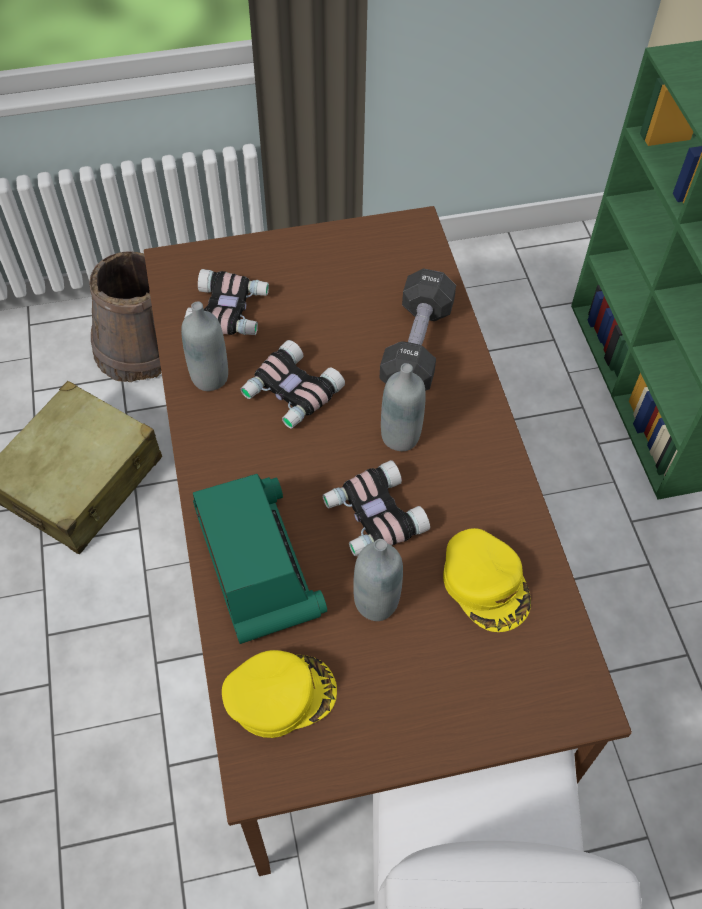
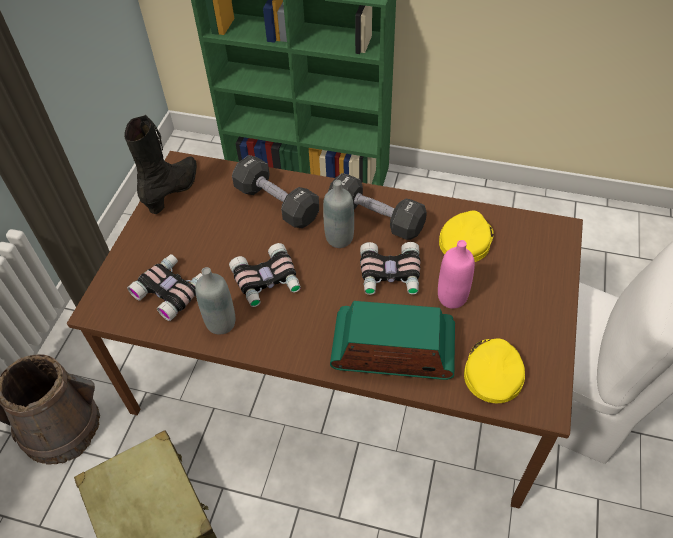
camera: 60 degrees left, 5 degrees down
(372, 241) = (173, 191): none -> black boot
(376, 602) = (452, 297): grey bottle -> pink bottle
(459, 462) = (375, 218): none -> black dumbbell
(486, 584) = (465, 240): yellow cap -> yellow cap turned 60 degrees counterclockwise

